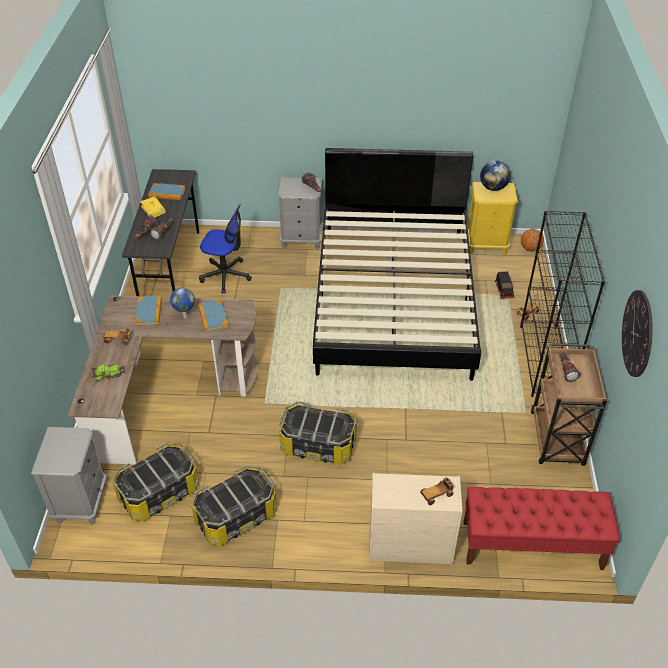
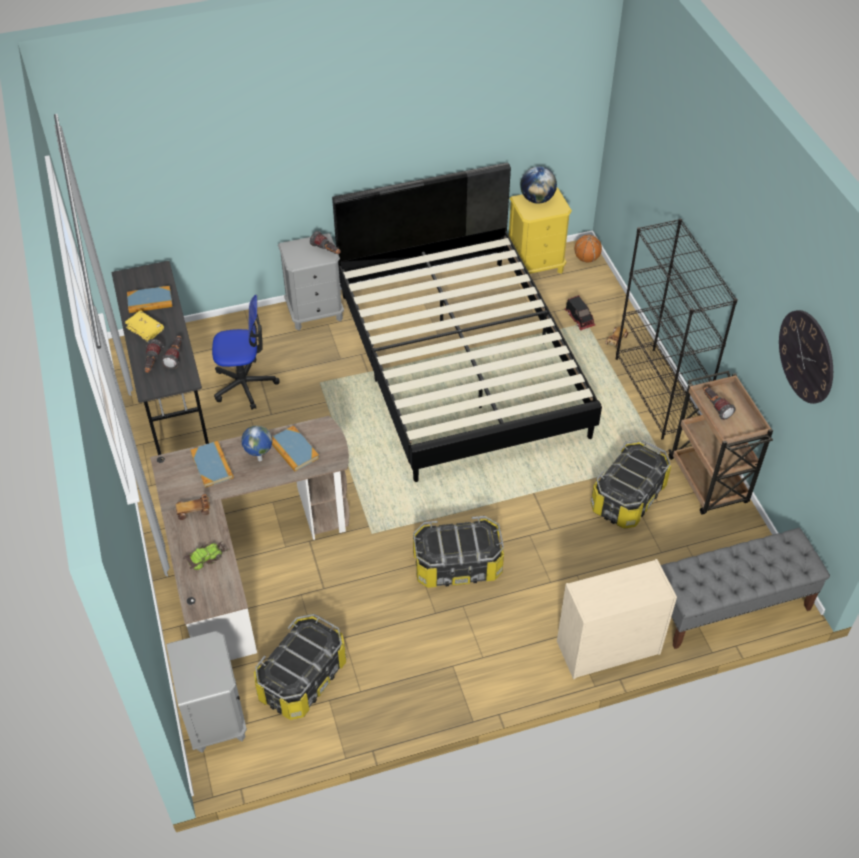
camera: 20 degrees left, 5 degrees up
(236, 517) = (405, 677): storage box -> storage box (628, 497)
(437, 494) = (643, 586): toy car -> none
(531, 545) = (730, 607): red bench -> grey bench

